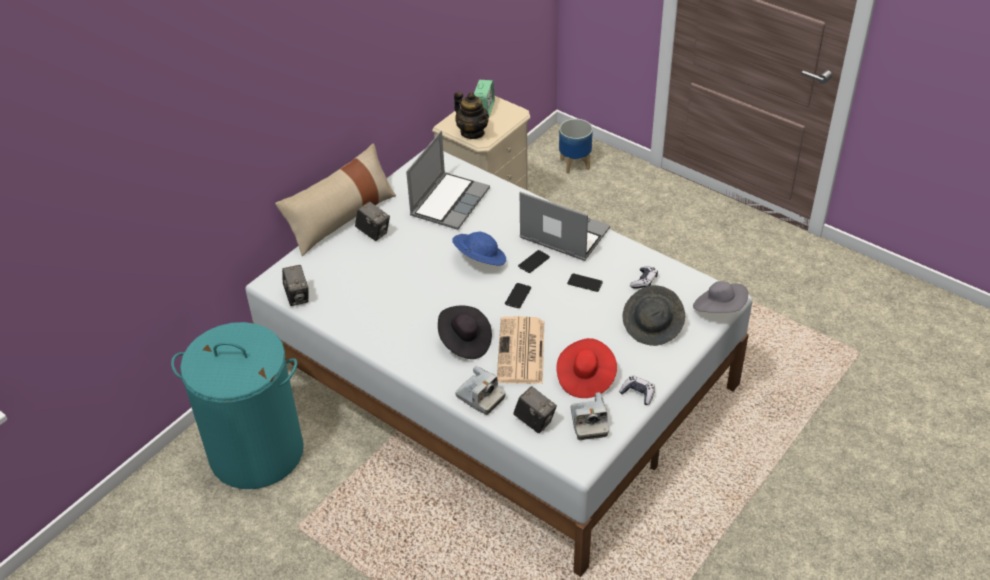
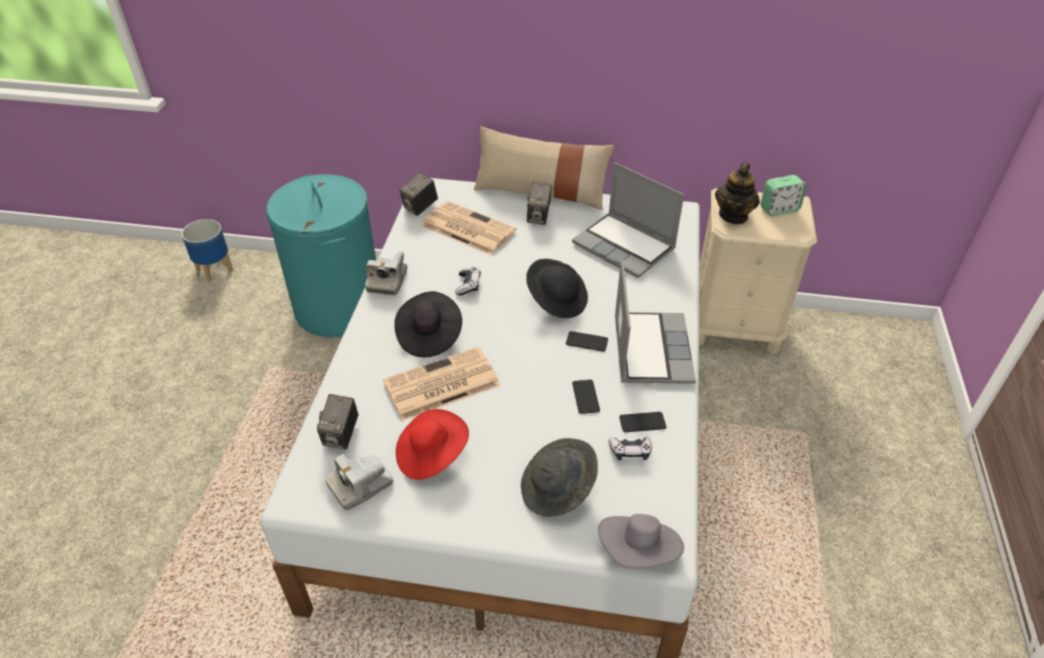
camera: 60 degrees right, 0 degrees up
(352, 278) = (467, 228): none -> newspaper
(449, 201) = (625, 246): laptop -> laptop turned 45 degrees clockwise
(479, 260) = (557, 300): blue hat -> black hat
(480, 397) = (355, 378): camera -> camera (387, 281)
(518, 296) = (524, 349): phone -> phone (642, 422)
(574, 164) = (884, 362): planter -> planter (215, 270)
(638, 393) = (433, 516): game controller -> game controller (468, 285)

